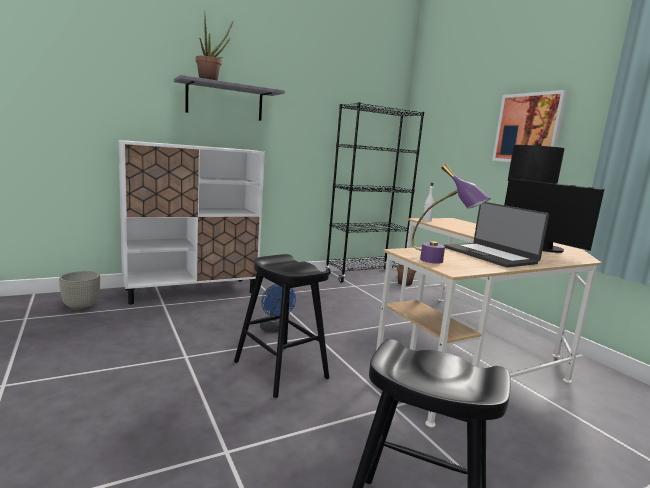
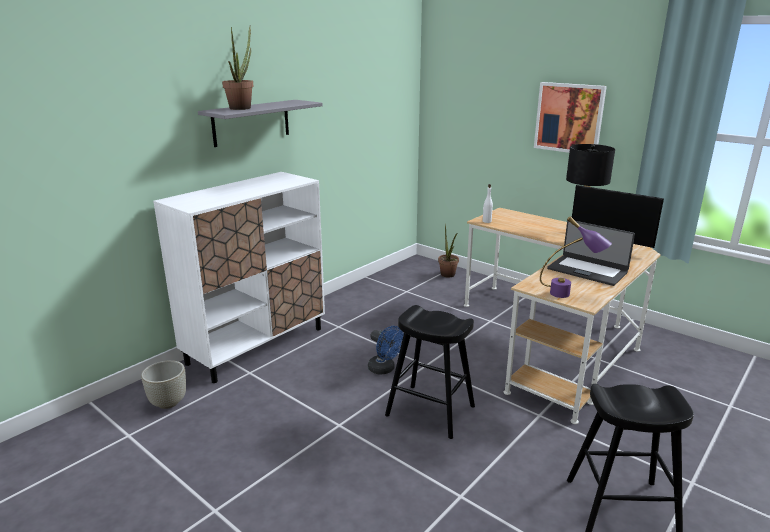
camera: 20 degrees left, 10 degrees up
(364, 275) = (403, 274): black bookcase -> none

